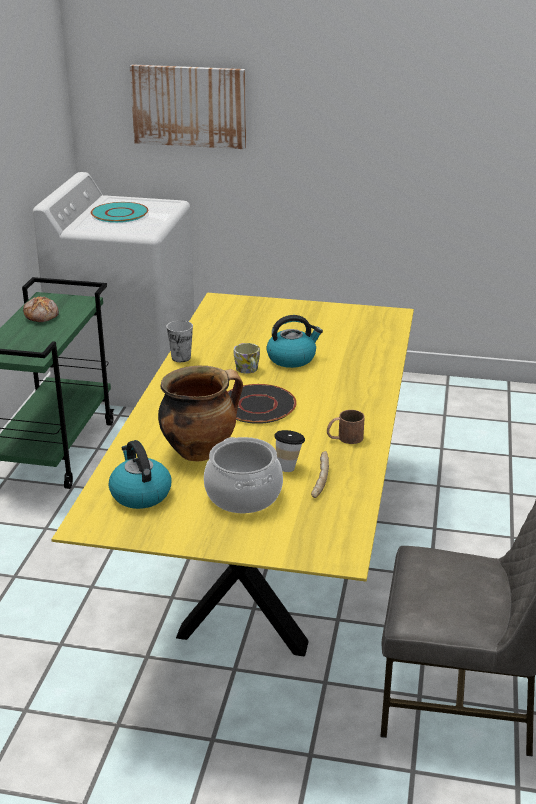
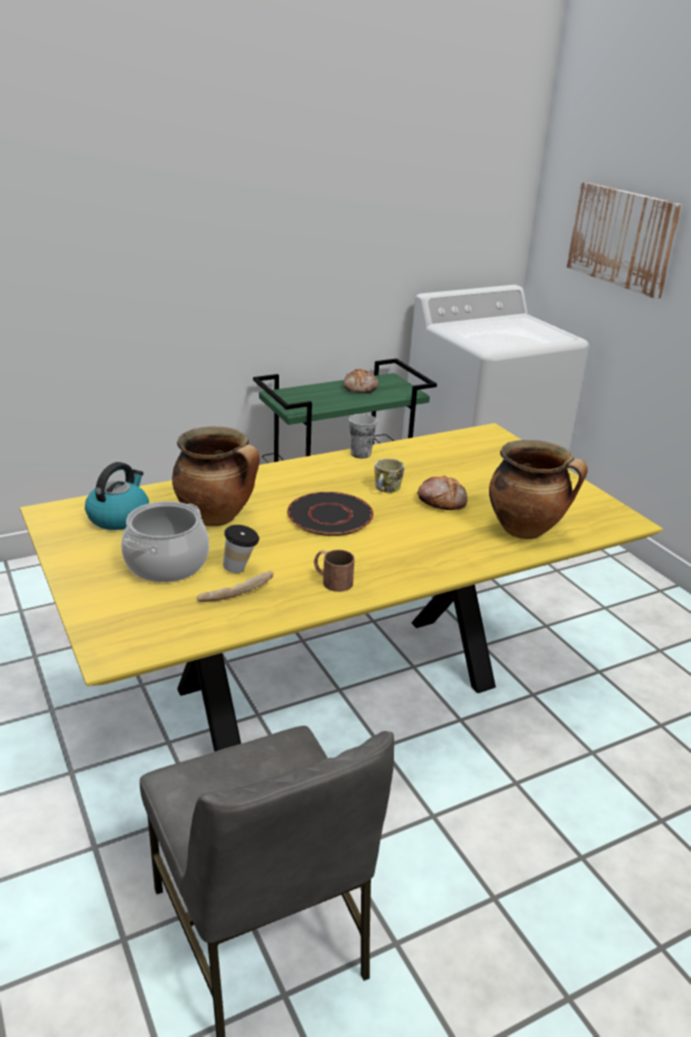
camera: 50 degrees right, 0 degrees up
(120, 213) = (504, 328): turquoise plate -> none
(292, 358) = (442, 501): kettle -> bread
(365, 348) = (526, 530): none -> cooking pot

